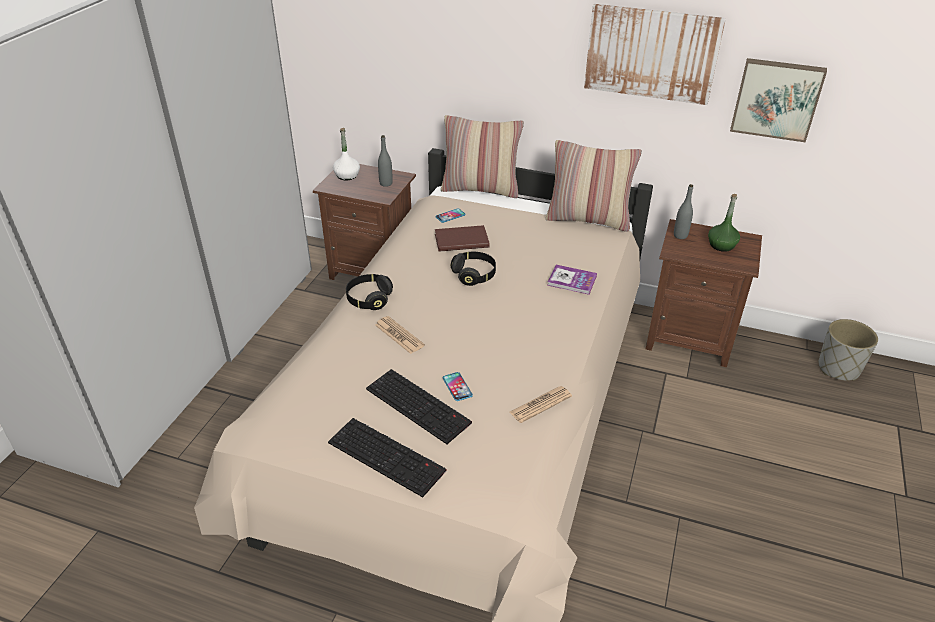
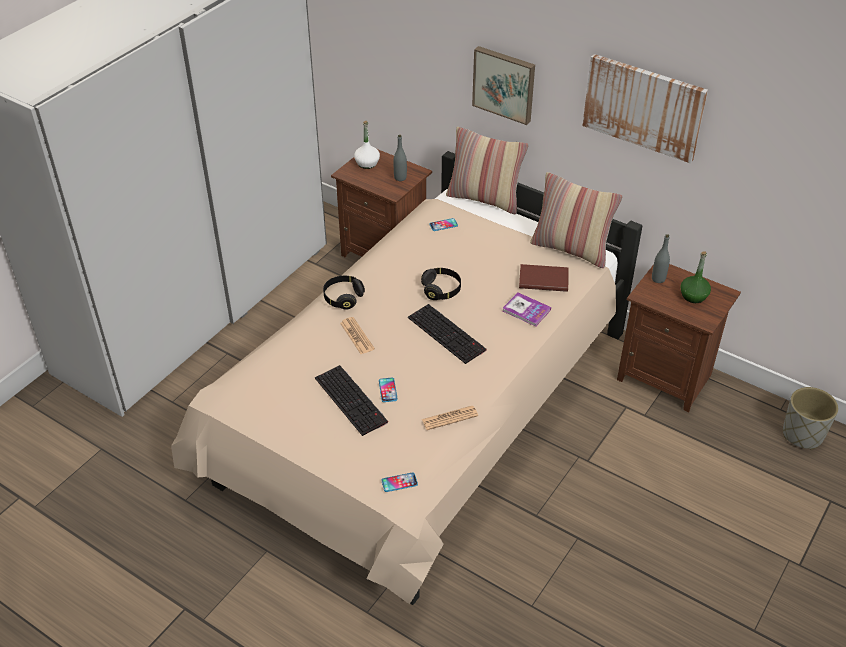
camera: 15 degrees right, 5 degrees up
(388, 456) = (314, 436): keyboard -> keyboard (448, 334)
(460, 240) = (443, 252): brown book -> brown book (543, 279)
(513, 492) = (399, 482): none -> phone
(776, 99) = (753, 169): picture -> picture (504, 84)

